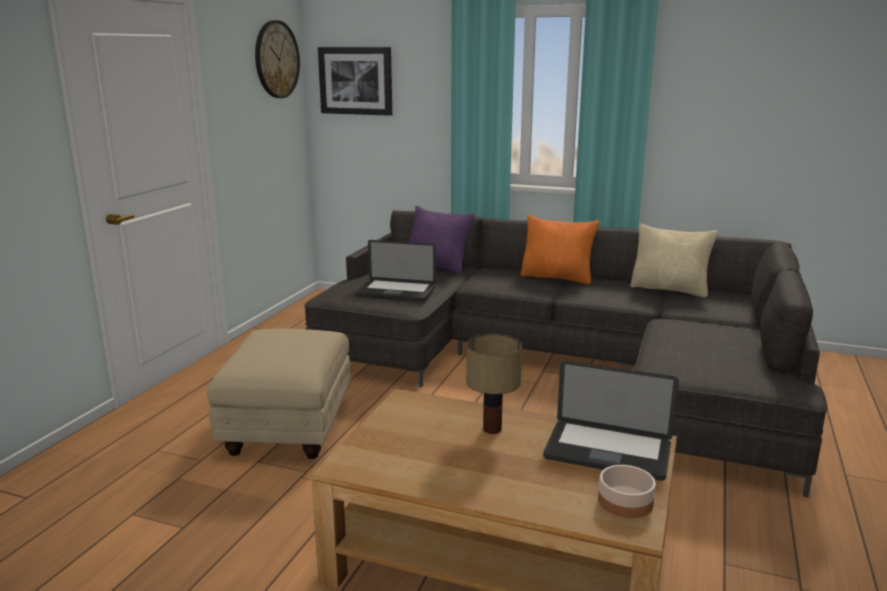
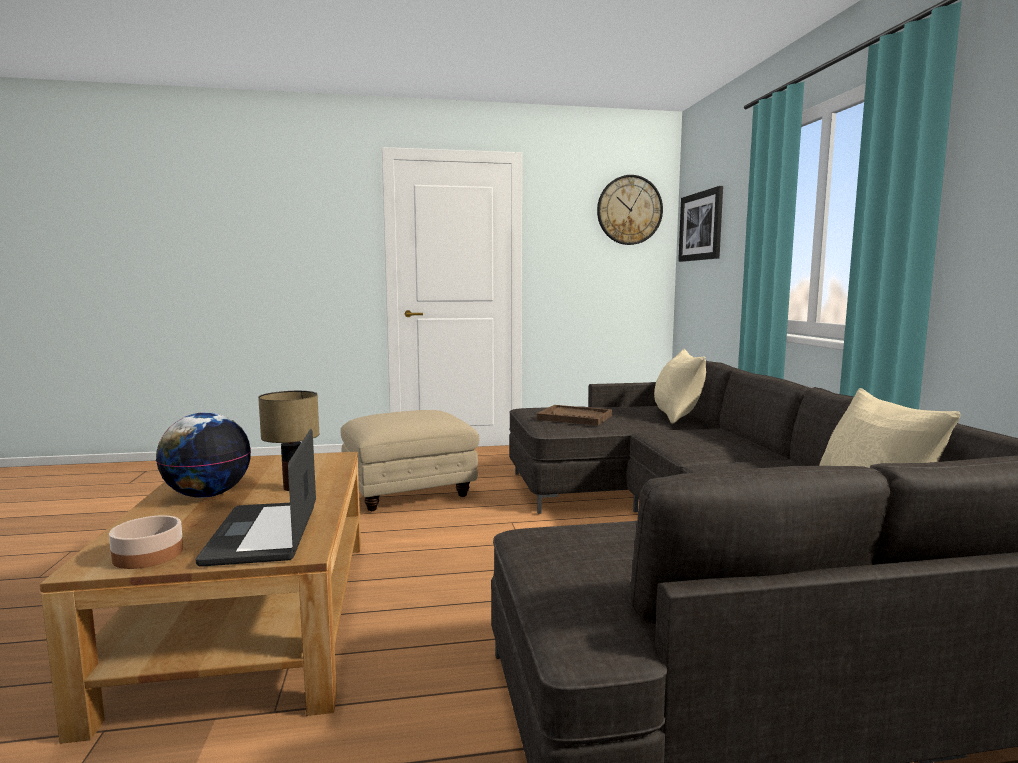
camera: 60 degrees right, 10 degrees down
(396, 292) = (575, 417): laptop -> brown tray
(438, 266) = (676, 416): purple pillow -> beige pillow
(476, 470) = (207, 495): none -> globe
(557, 277) = (759, 452): orange pillow -> none

